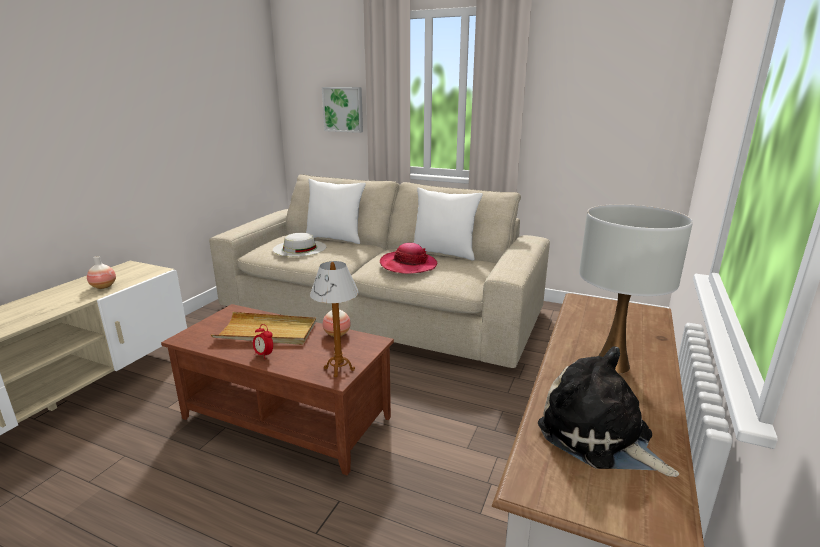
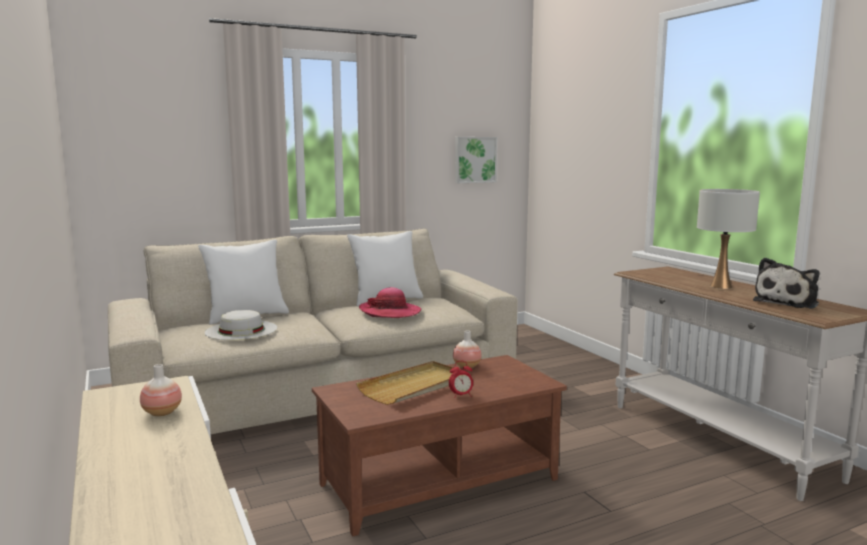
camera: 50 degrees left, 10 degrees down
(339, 369) = (530, 379): table lamp -> none
(343, 109) = (183, 157): picture -> picture (474, 159)
(599, 437) = (788, 302): plush toy -> plush toy turned 45 degrees counterclockwise

